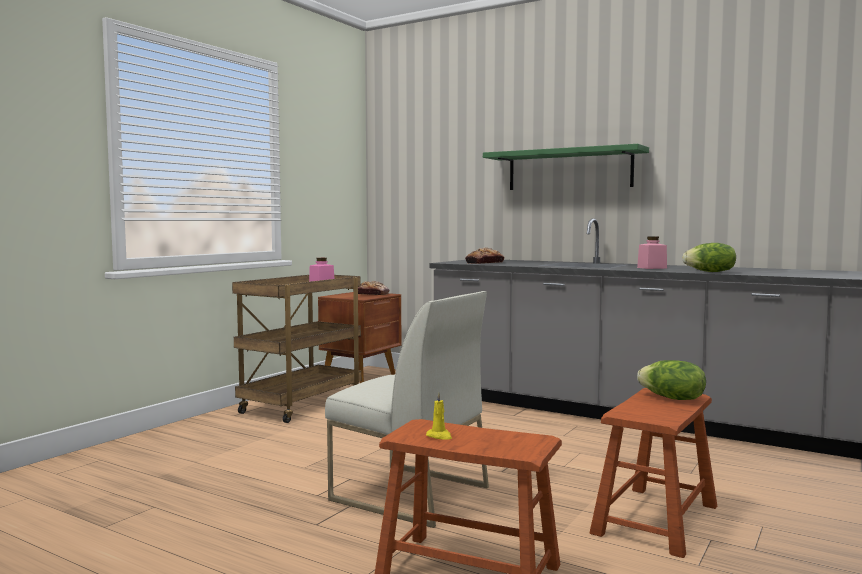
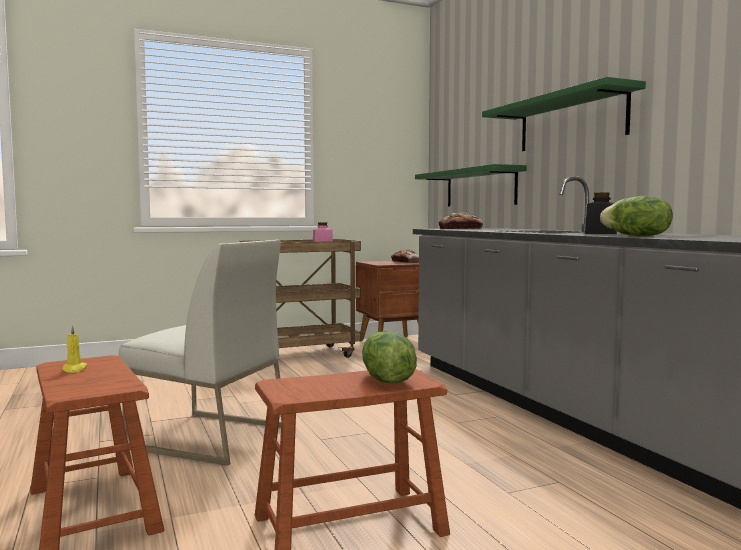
camera: 35 degrees right, 0 degrees up
(408, 494) = (207, 437): white chair -> white chair turned 45 degrees counterclockwise
(451, 220) = (480, 188): none -> green shelf
(652, 268) = (600, 233): pink jar -> black jar

